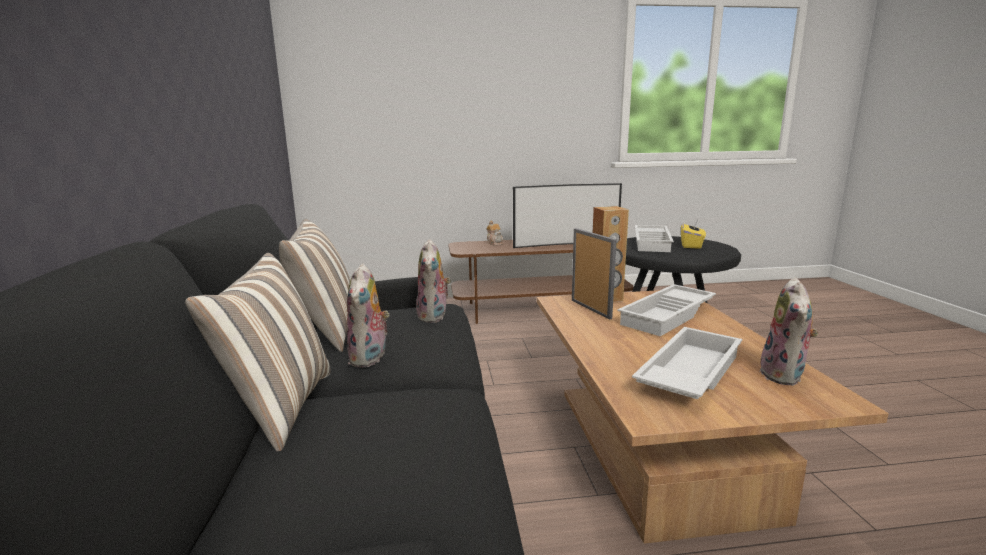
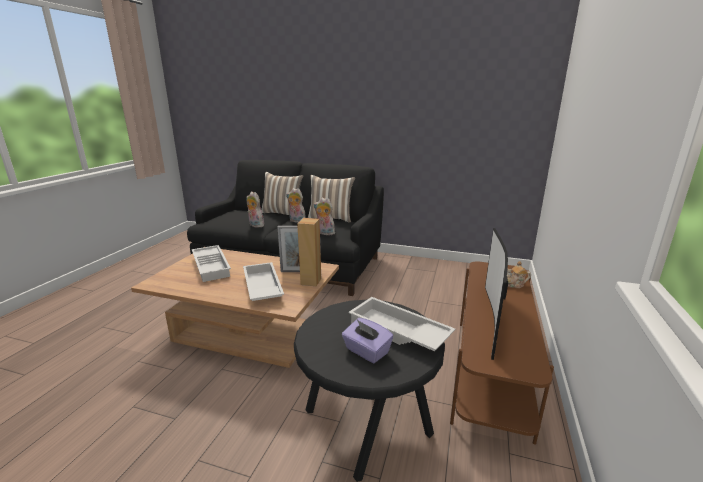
camera: 115 degrees right, 5 degrees up
(691, 245) = (366, 351): yellow tissue box -> purple tissue box
(785, 376) = (176, 283): plush toy -> plush toy (255, 225)

